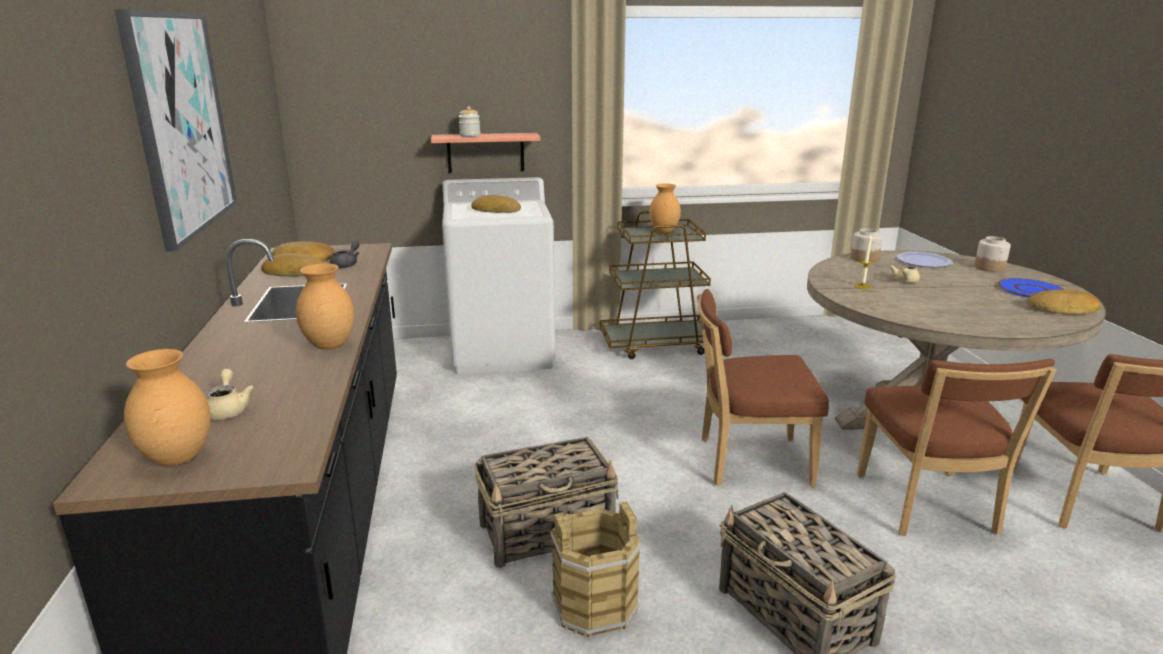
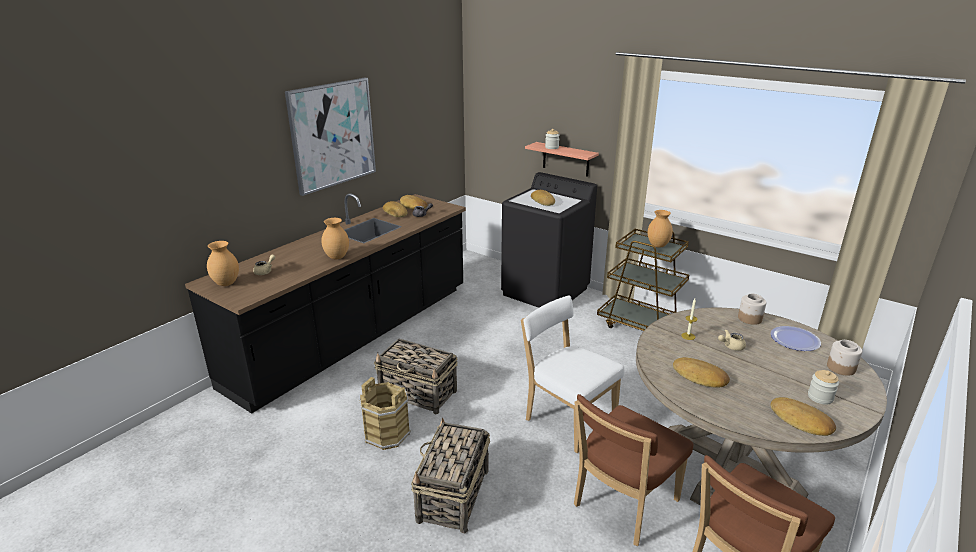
camera: 45 degrees right, 5 degrees up
(503, 351) = (545, 291): white washing machine -> black washing machine
(748, 461) = (567, 419): brown chair -> white chair
(945, 310) = (699, 377): none -> bread
(1030, 290) = (820, 397): blue plate -> jar

